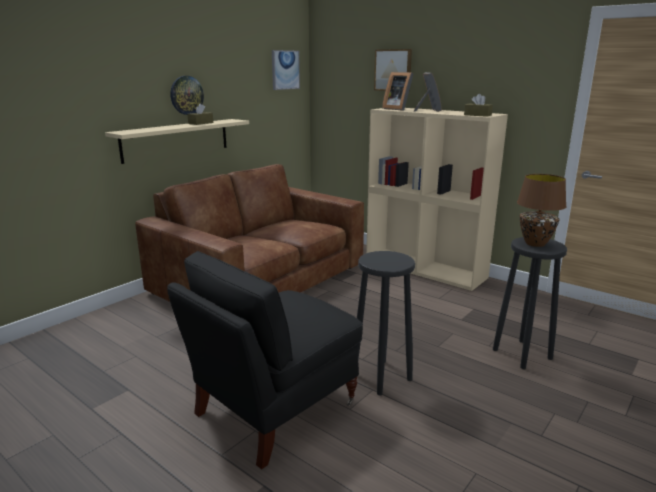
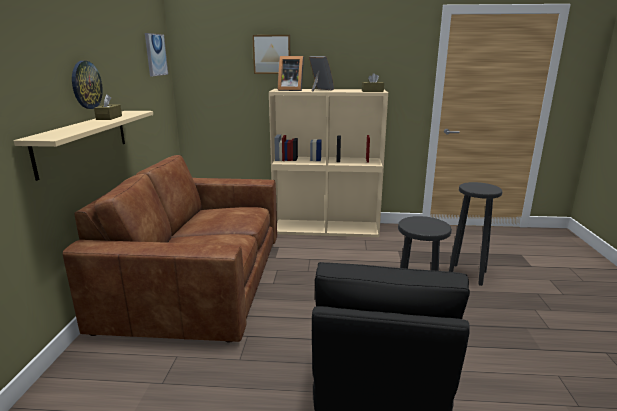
camera: 35 degrees left, 0 degrees up
(535, 244) = (478, 187): brown table lamp -> none

